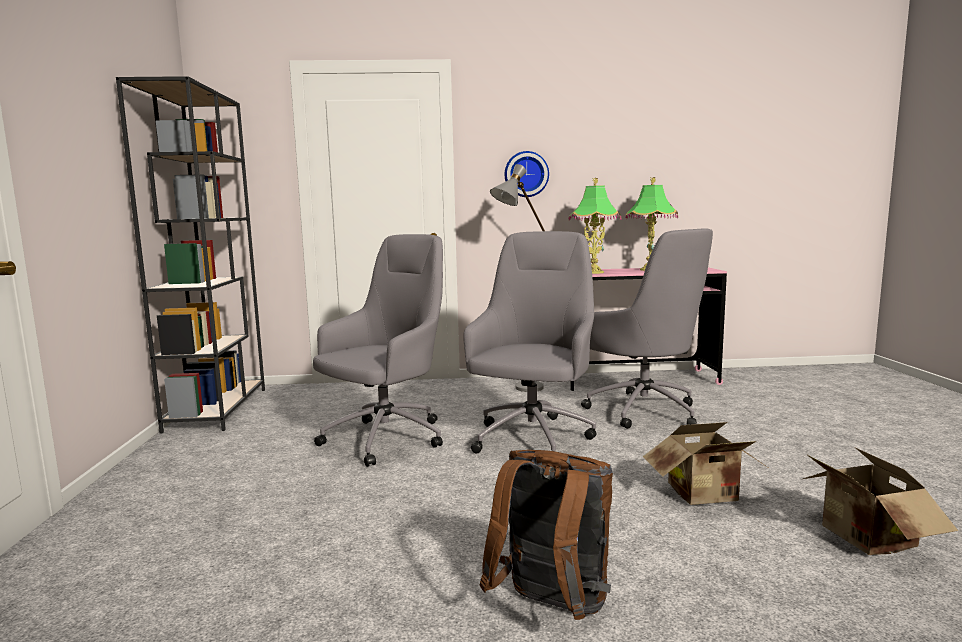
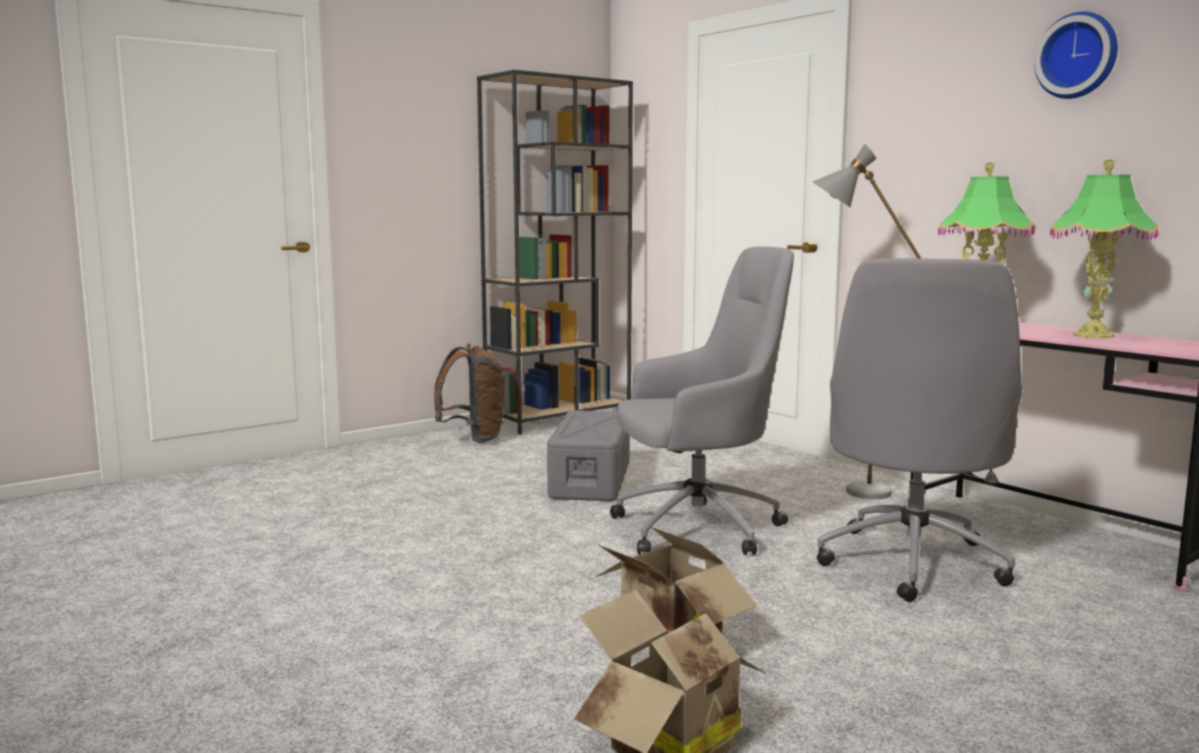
camera: 55 degrees right, 0 degrees up
(386, 439) = (590, 480): grey office chair -> grey storage box
(526, 174) = (937, 156): wall clock -> wall clock (1078, 56)
(551, 608) = (341, 611): brown backpack -> brown backpack (473, 438)

